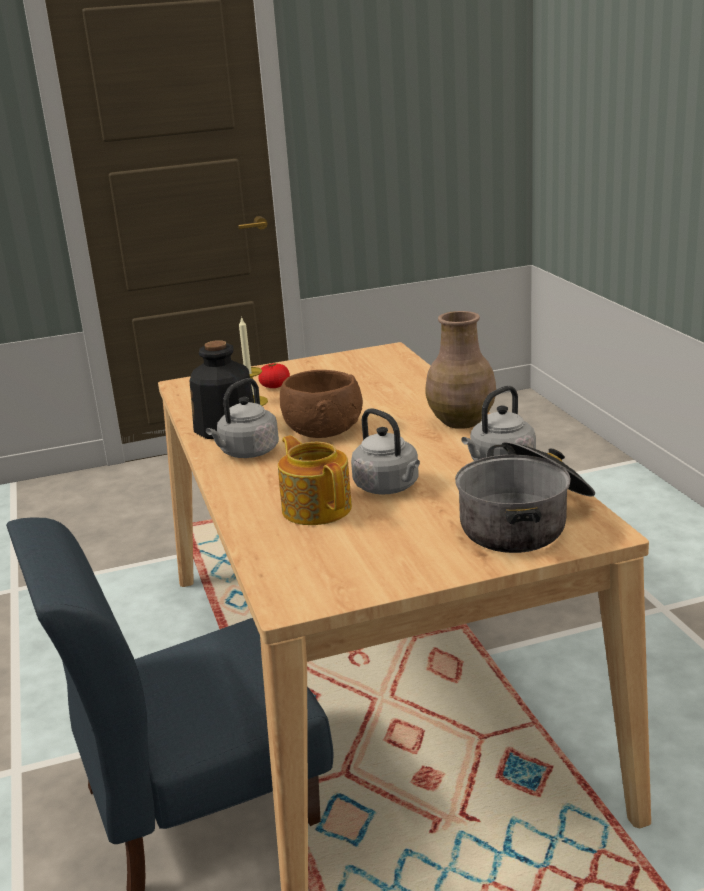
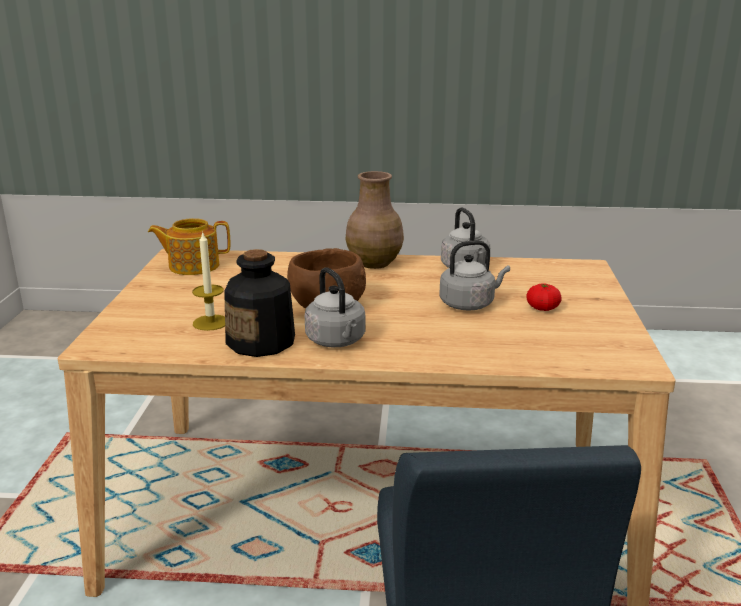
camera: 70 degrees left, 0 degrees up
(274, 386) = (185, 307): tomato -> tomato (542, 308)
(317, 508) = (483, 332): teapot -> teapot (193, 266)
(526, 521) = (558, 279): cooking pot -> none

